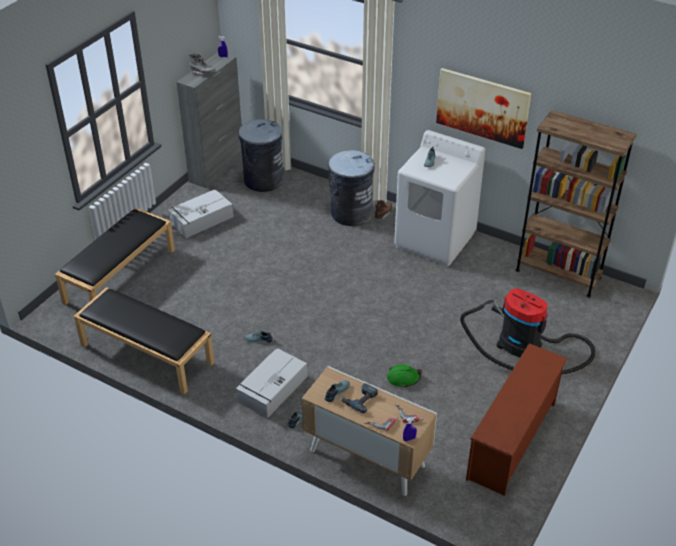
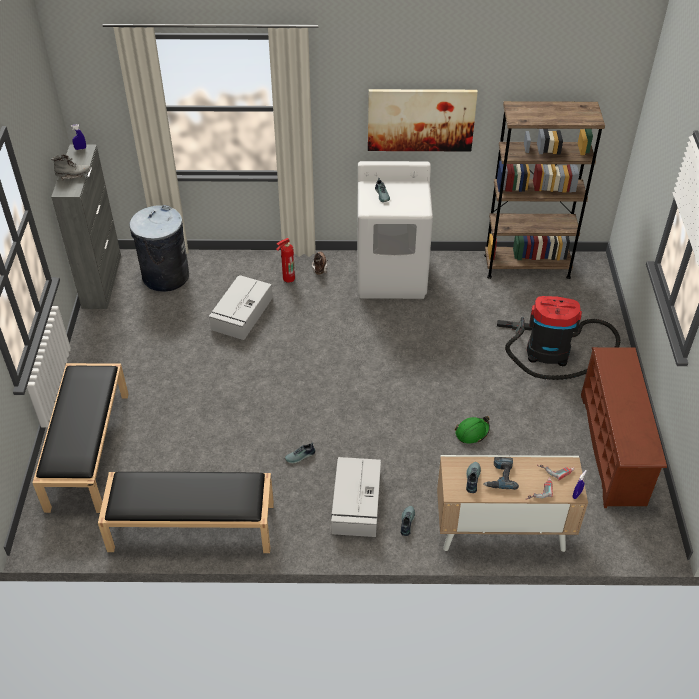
camera: 30 degrees left, 5 degrees up
(201, 220) = (131, 347): grey storage box -> grey storage box (241, 314)
(351, 213) = (287, 278): grey trash can -> fire extinguisher

